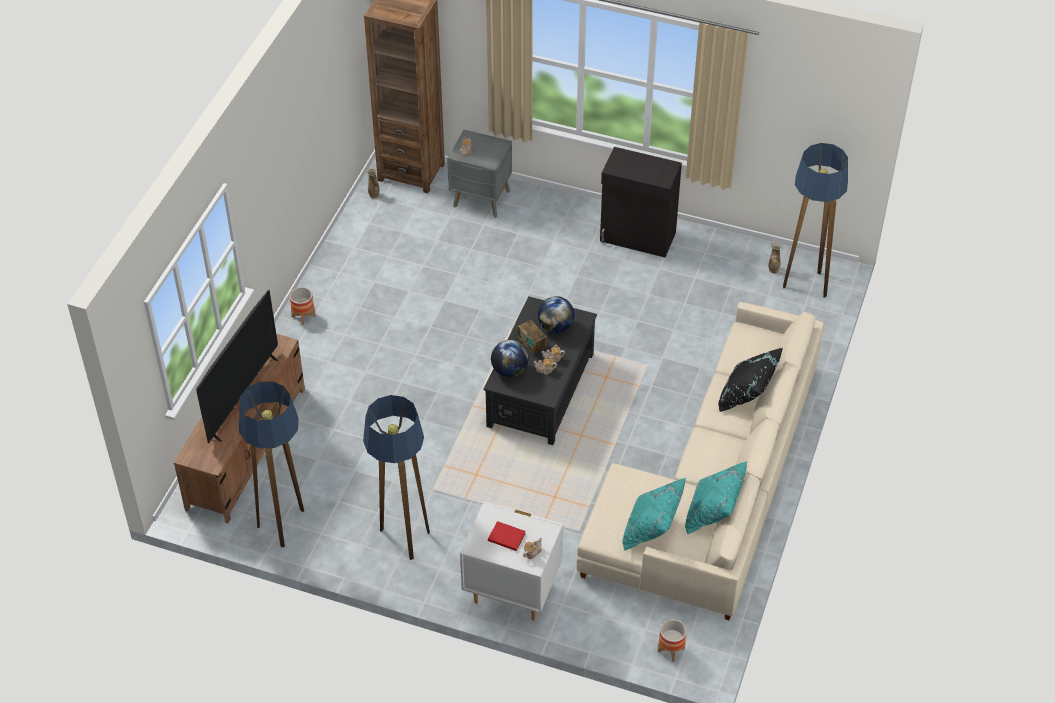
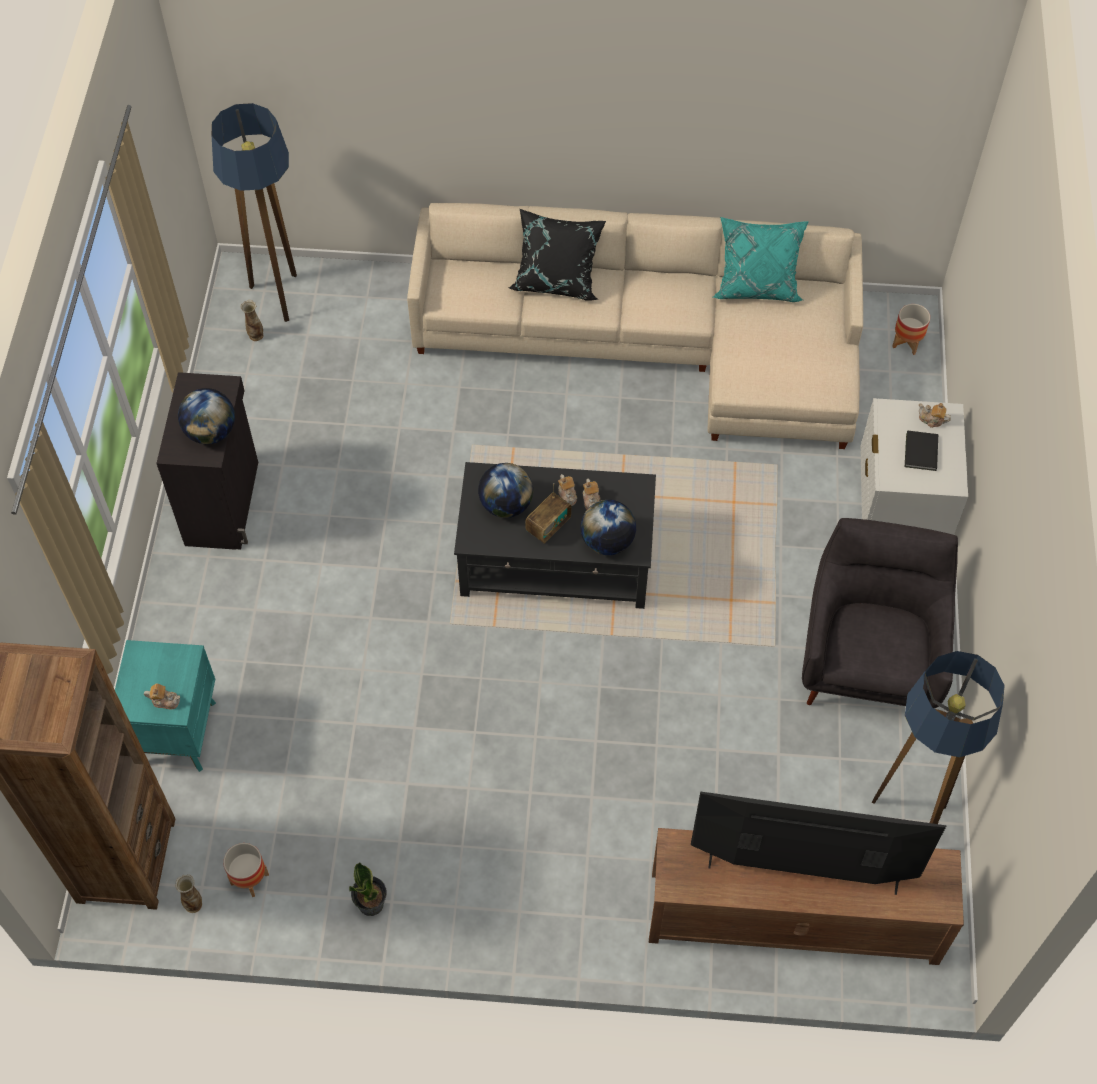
camera: 105 degrees left, 10 degrees up
(303, 316) = (503, 926): planter -> planter (249, 879)
(342, 264) = (371, 903): none -> potted plant
(402, 538) = (868, 660): floor lamp -> grey armchair
(482, 199) = (177, 732): grey nightstand -> turquoise nightstand
(506, 536) = (920, 453): red book -> black book
(629, 171) = (211, 432): none -> globe
(651, 530) = (808, 338): turquoise pillow -> none

